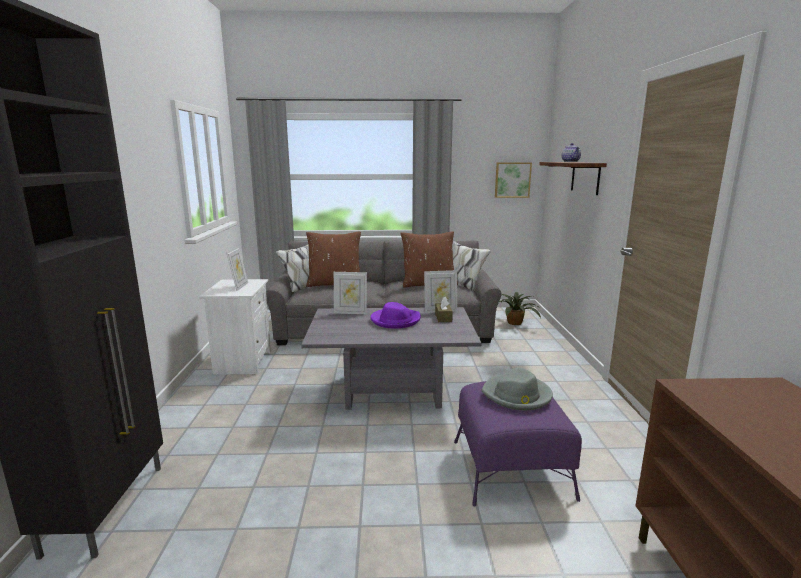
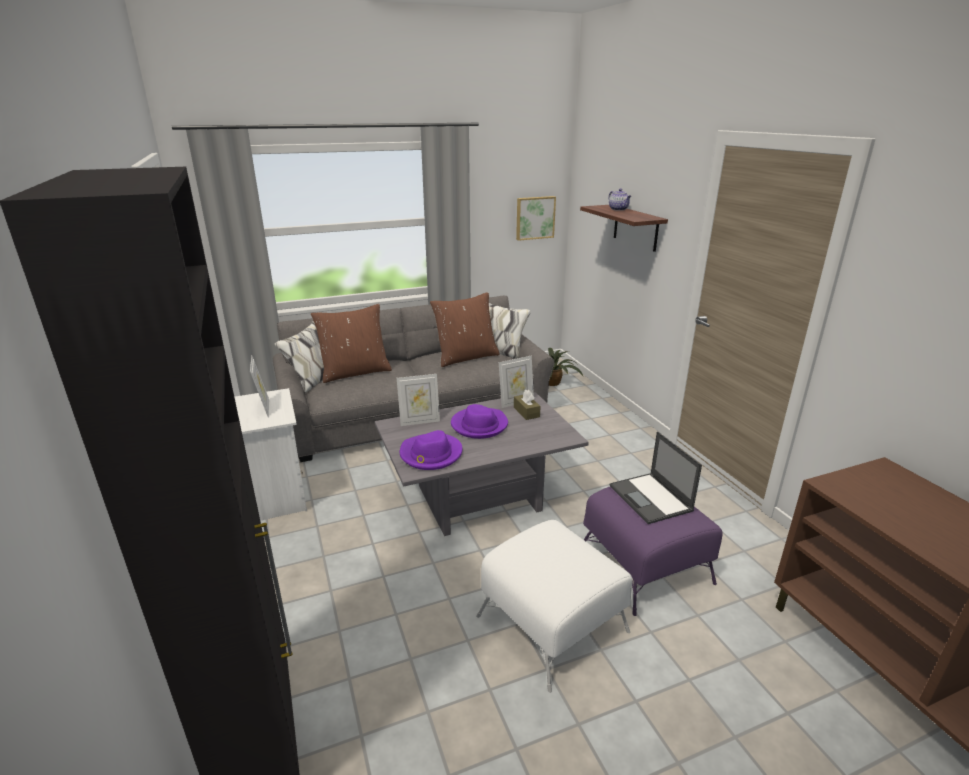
camera: 20 degrees left, 10 degrees up
(339, 331) = (430, 454): none -> purple hat
(390, 491) = (551, 622): none -> white ottoman
(517, 395) = (651, 499): grey hat -> laptop

